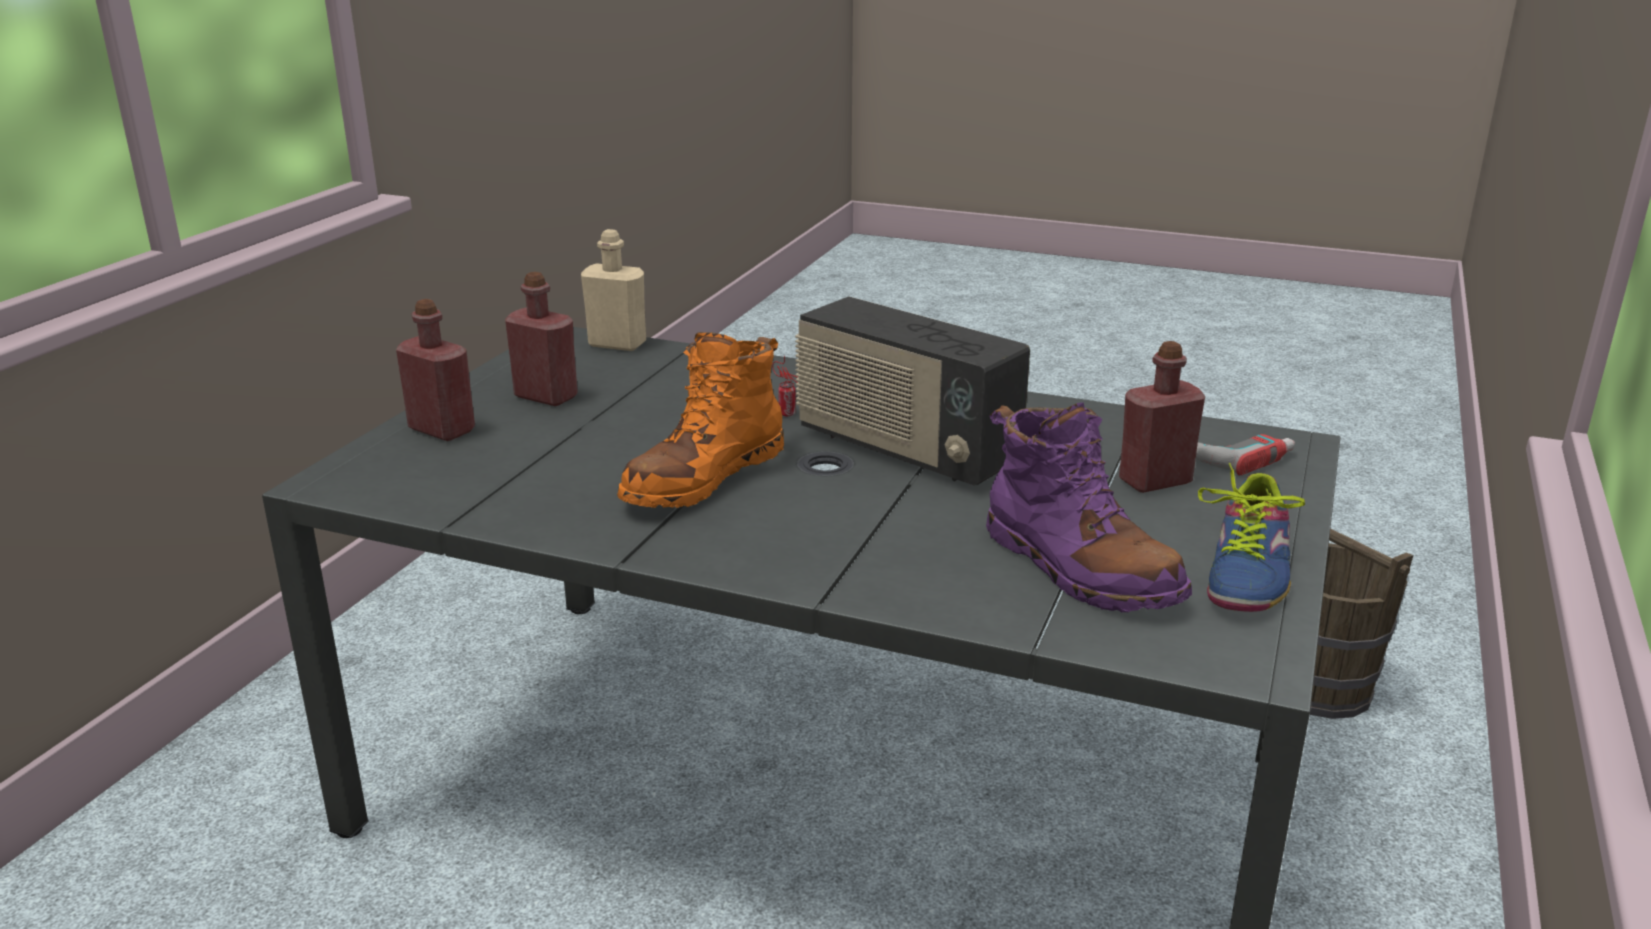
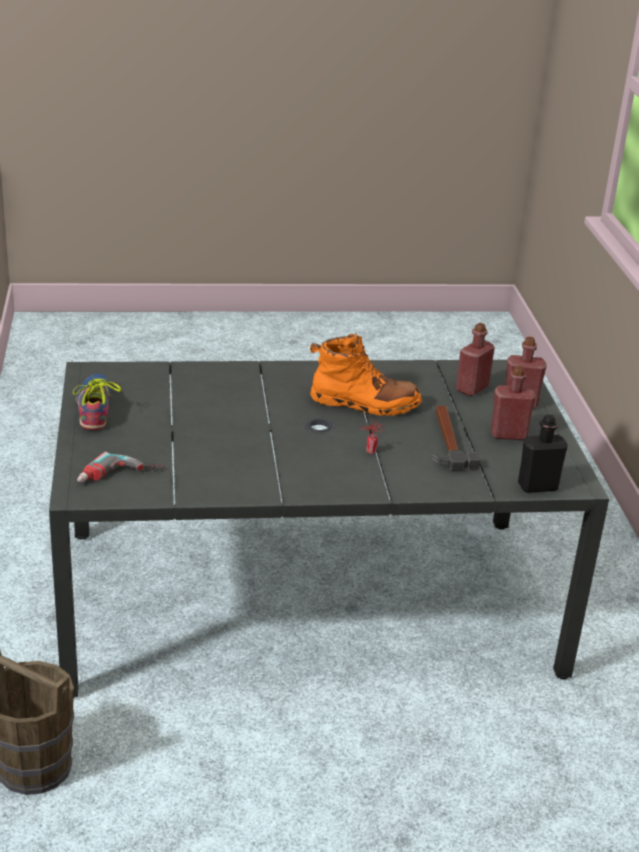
camera: 150 degrees right, 5 degrees up
(617, 344) = (537, 486): beige bottle -> black bottle
(650, 405) = (448, 441): none -> hammer
(704, 478) = (364, 403): orange boot -> orange boot turned 90 degrees clockwise
(904, 449) = (287, 439): radio -> none
(1079, 569) = (167, 395): purple boot -> none
(1155, 481) = (149, 449): red bottle -> red bottle (472, 388)

